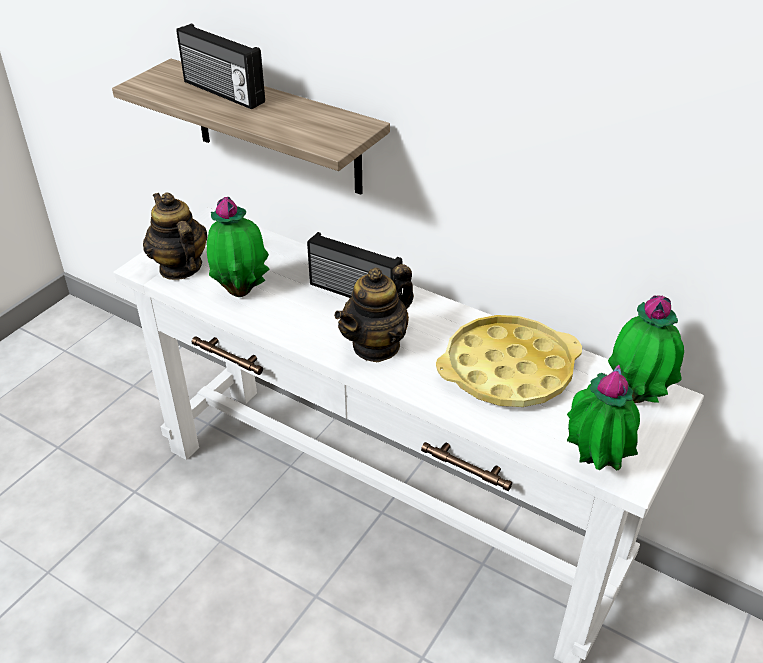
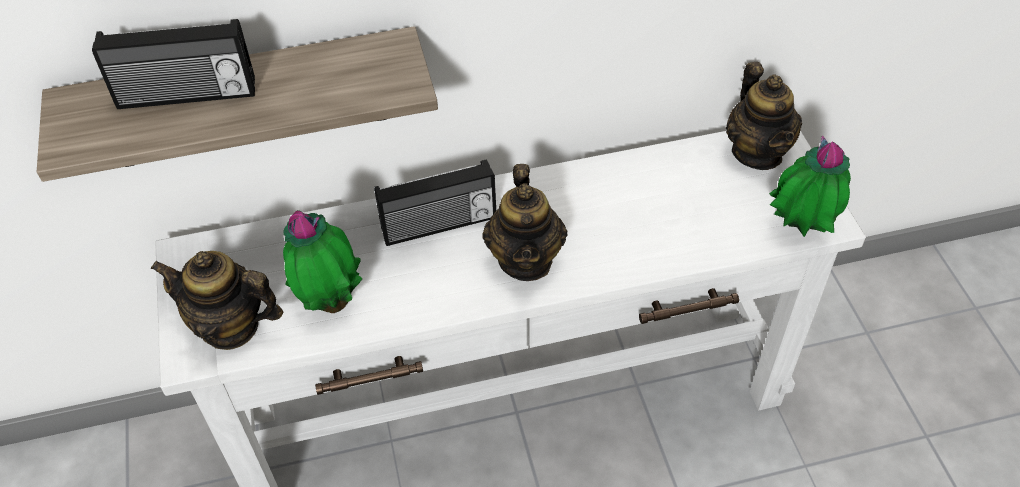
camera: 45 degrees left, 10 degrees up
(507, 370) = (649, 200): yellow tray -> none
(637, 396) = (757, 152): potted plant -> teapot

